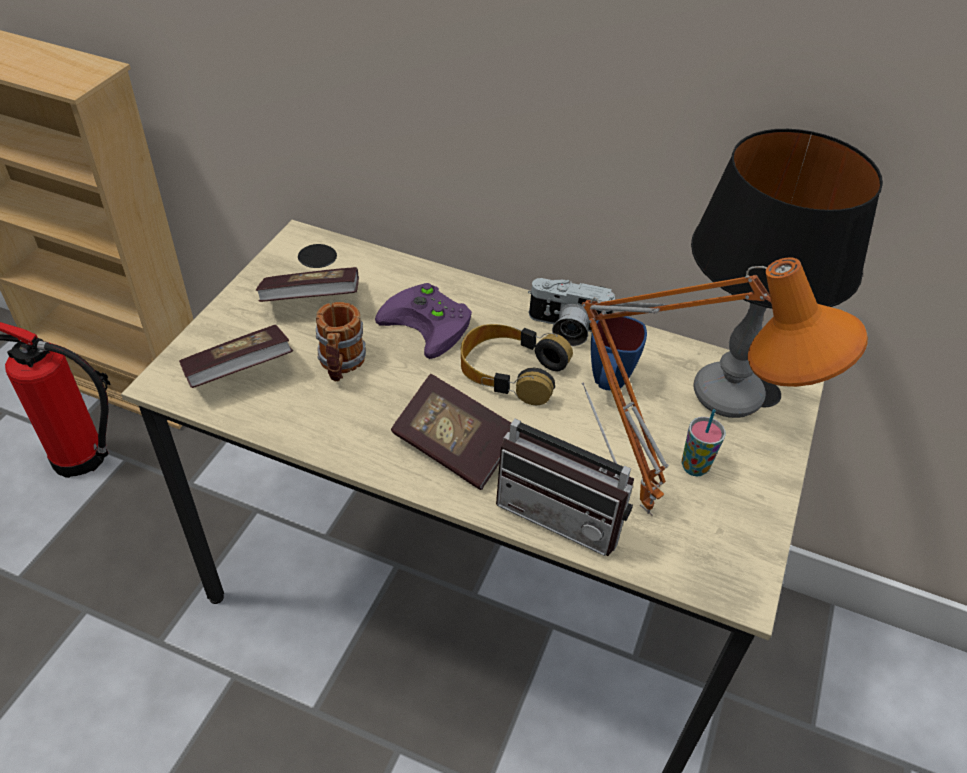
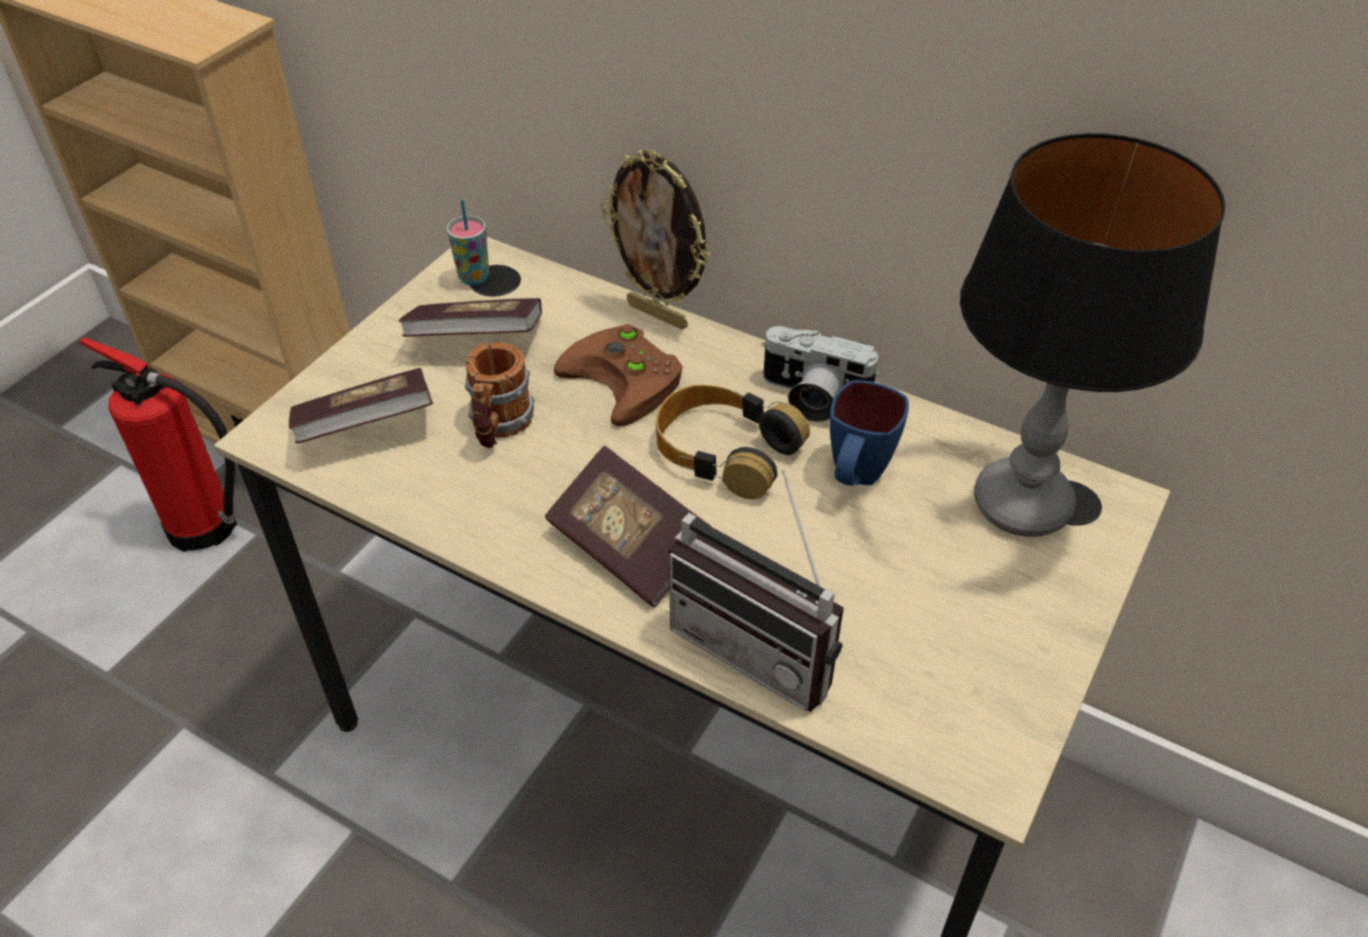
camera: 10 degrees right, 0 degrees up
(431, 324) = (628, 380): purple game controller -> brown game controller
(444, 274) = (659, 314): none -> picture frame
(650, 507) = (883, 650): orange table lamp -> none
(694, 467) = (956, 600): cup -> cup (474, 278)

